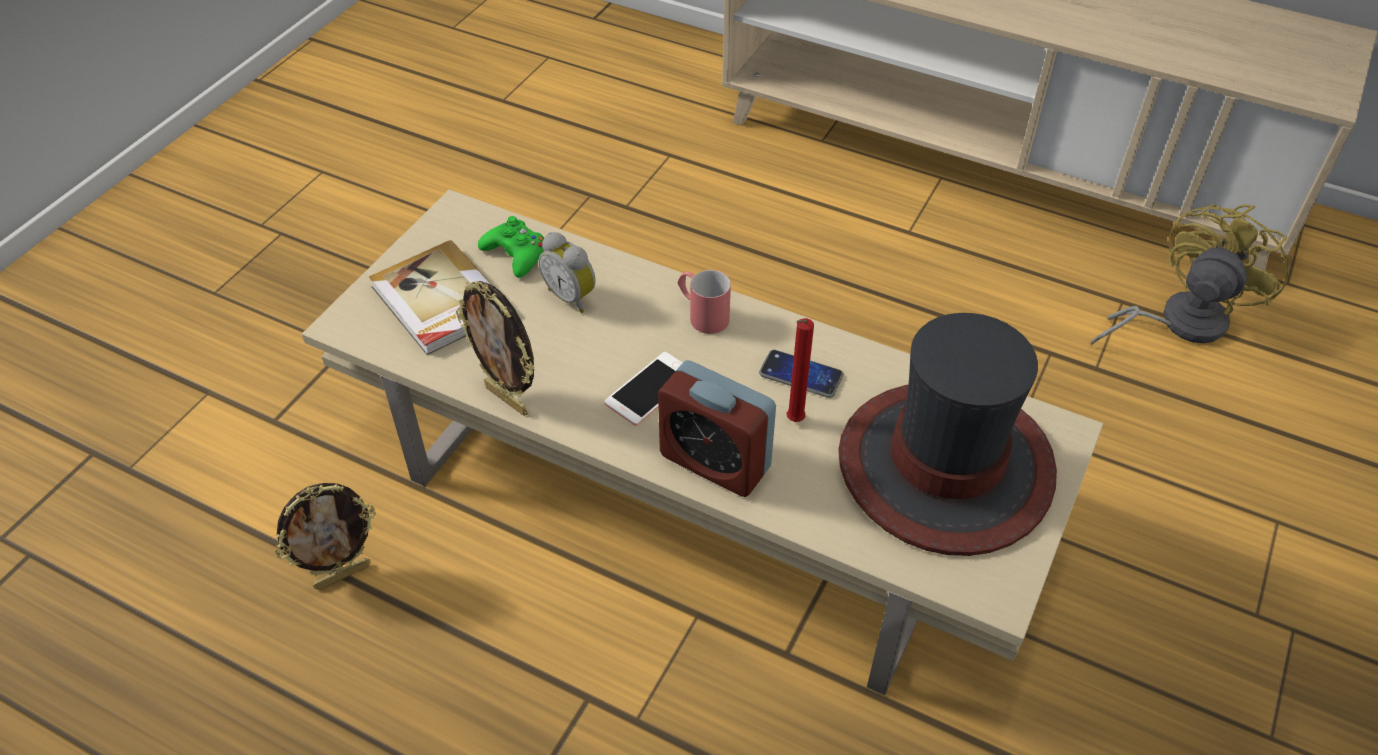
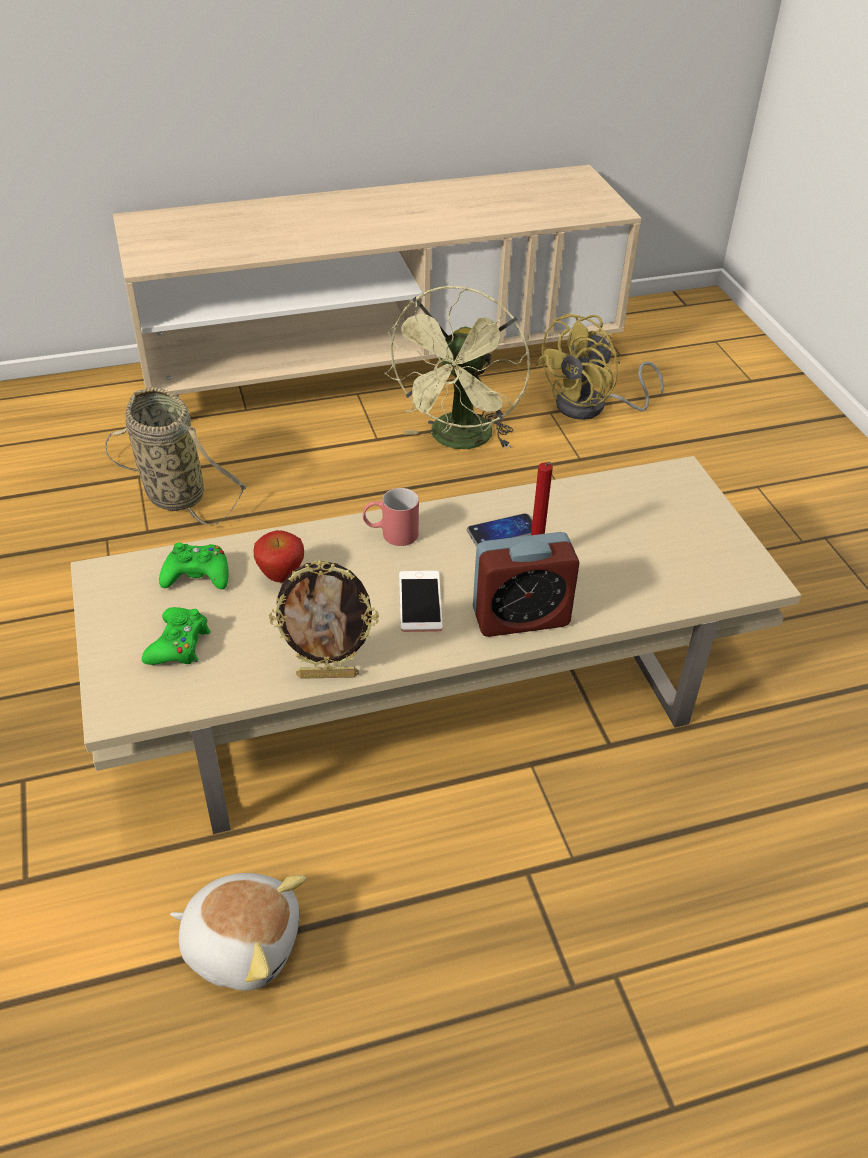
camera: 45 degrees left, 5 degrees down
(343, 574) = (242, 942): picture frame -> plush toy
(439, 302) = (179, 644): book -> green game controller
(572, 296) = (281, 577): alarm clock -> apple
(679, 183) = (171, 493): none -> basket
(945, 468) = (650, 531): hat -> none
(987, 278) = (459, 441): none -> green fan
(1178, 322) = (591, 407): yellow fan -> yellow fan turned 135 degrees counterclockwise

